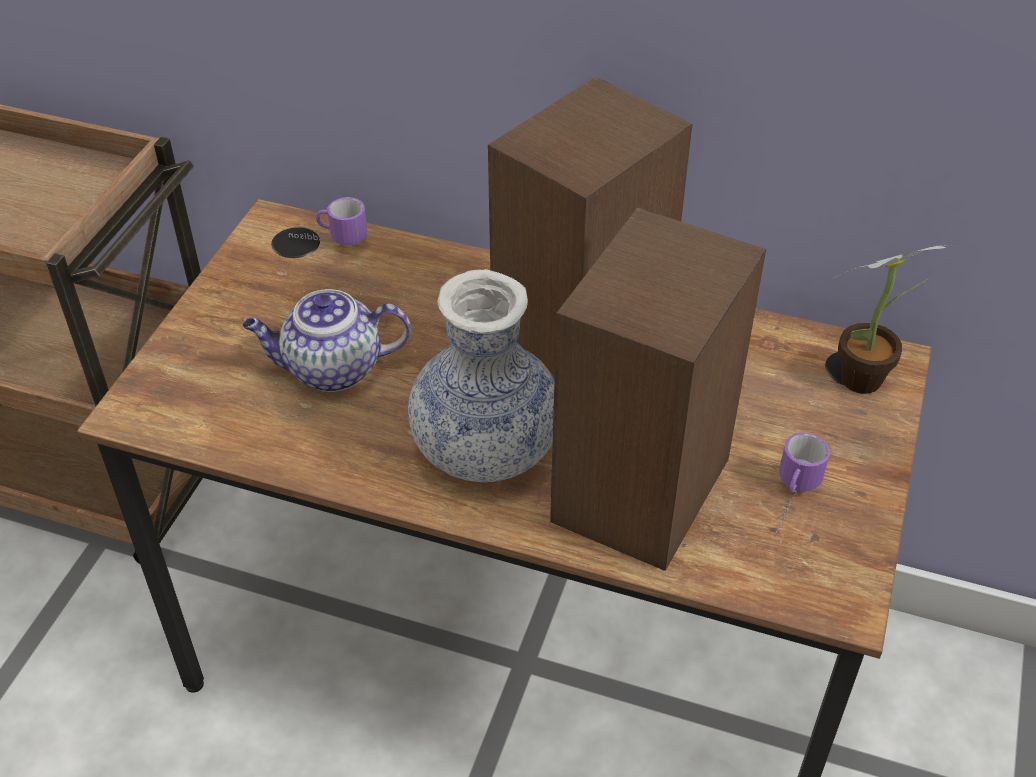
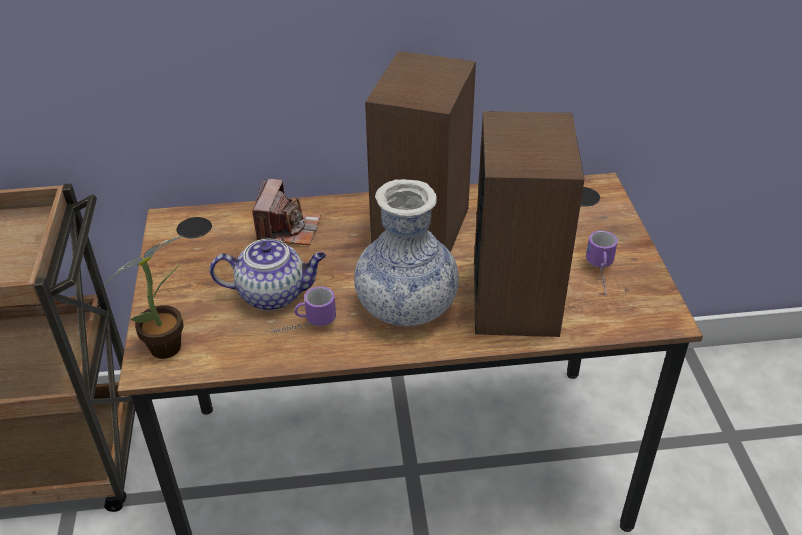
camera: 25 degrees left, 5 degrees down
(328, 241) = (217, 220): mug -> mug (304, 327)
(331, 369) = (274, 294): teapot -> teapot turned 150 degrees counterclockwise
(407, 283) = (288, 229): none -> camera
(868, 378) = (595, 198): potted plant -> potted plant (171, 345)

